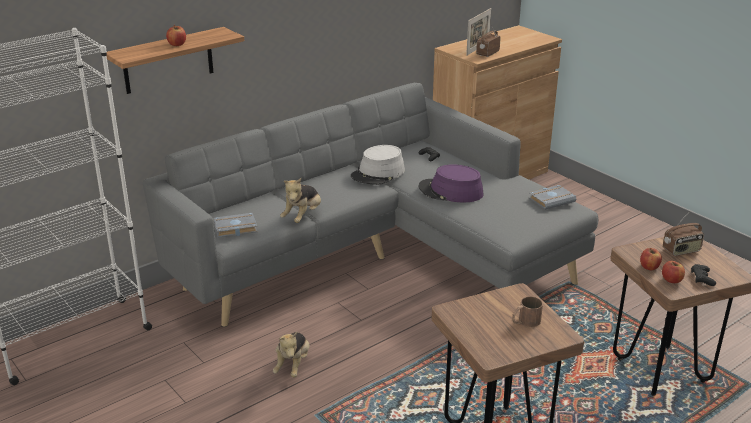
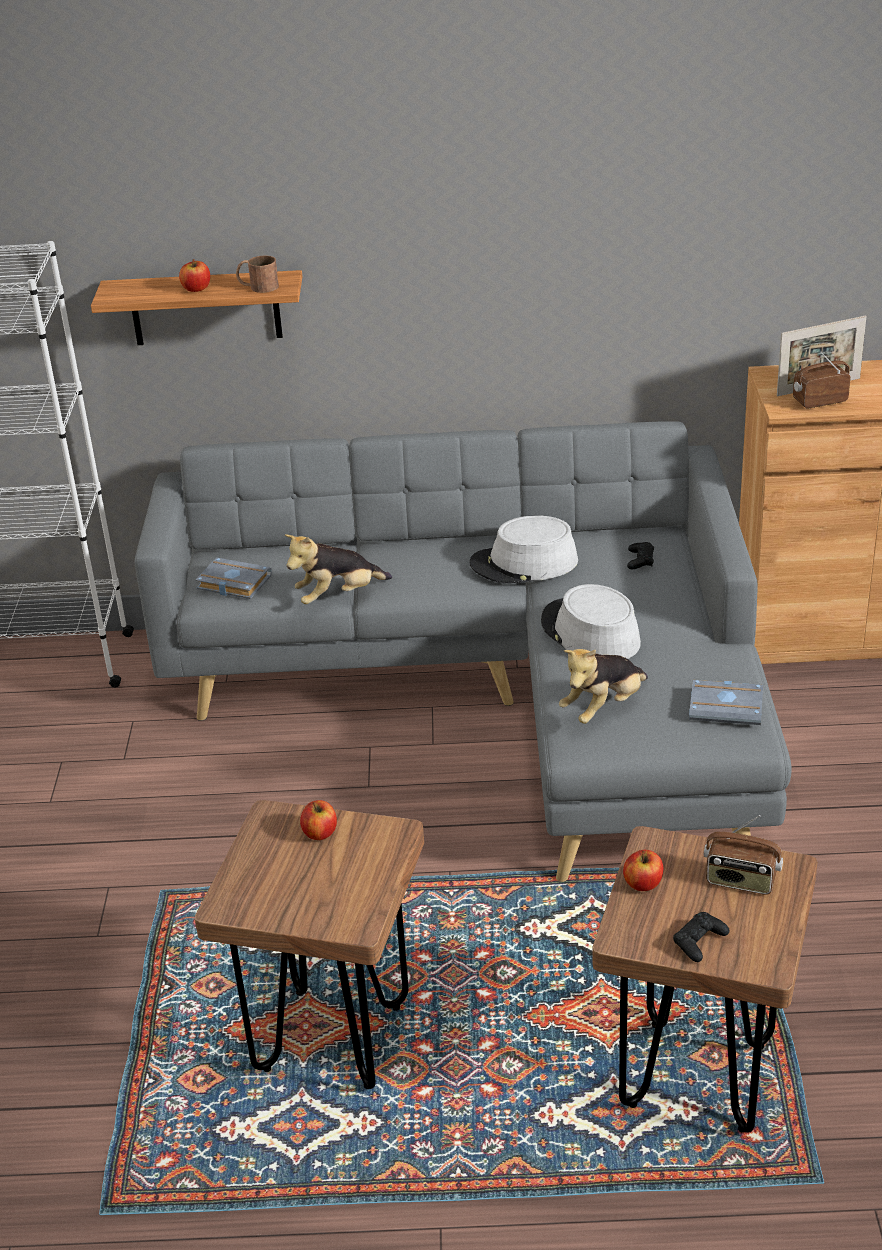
camera: 40 degrees right, 5 degrees up
(293, 365) = (213, 811): plush toy -> plush toy (604, 708)
(450, 191) = (589, 633): purple hat -> grey hat
(525, 321) = (338, 879): brown mug -> brown mug (257, 287)
(671, 280) = (644, 920): apple -> apple (320, 833)

